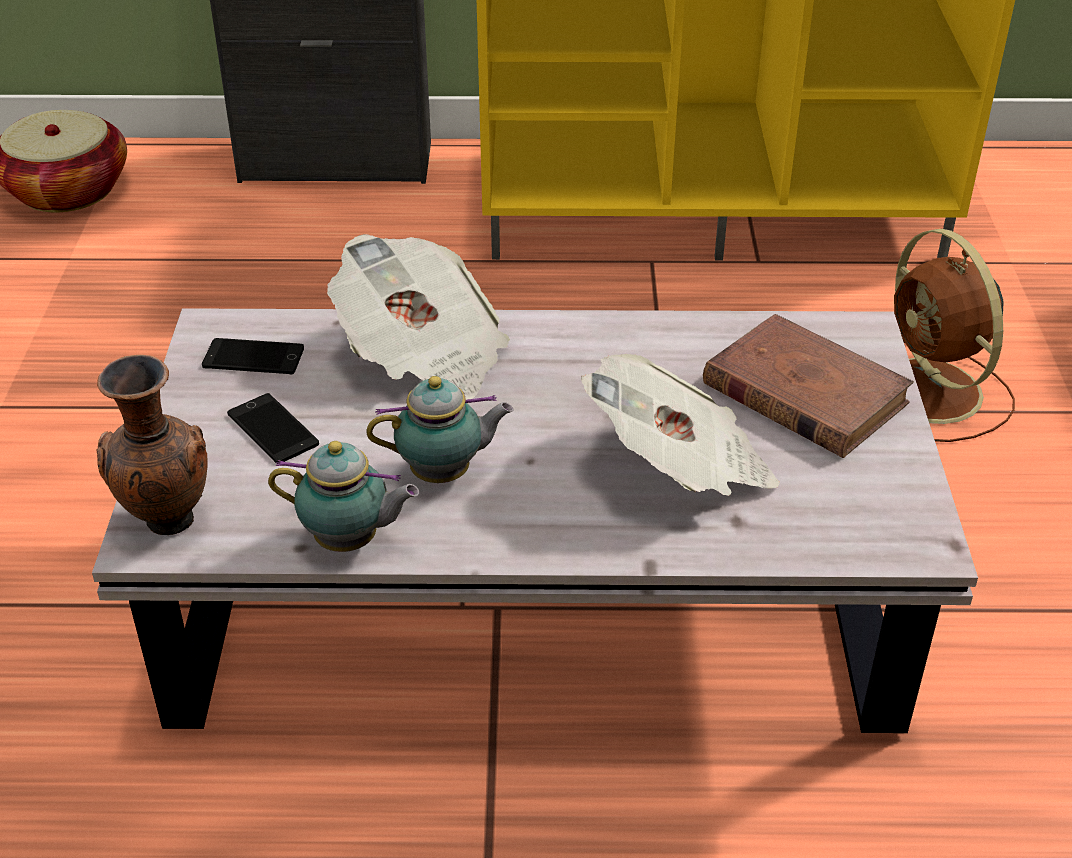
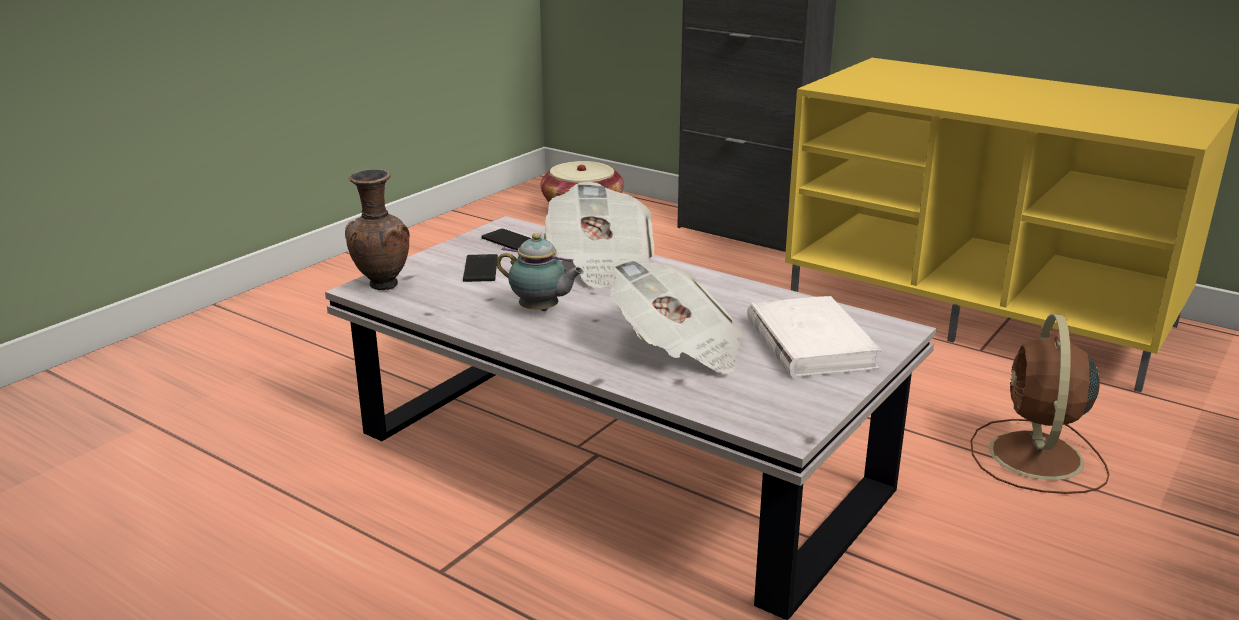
camera: 35 degrees right, 15 degrees down
(350, 542) = (454, 319): teapot -> none
(803, 393) = (810, 343): brown book -> white book

